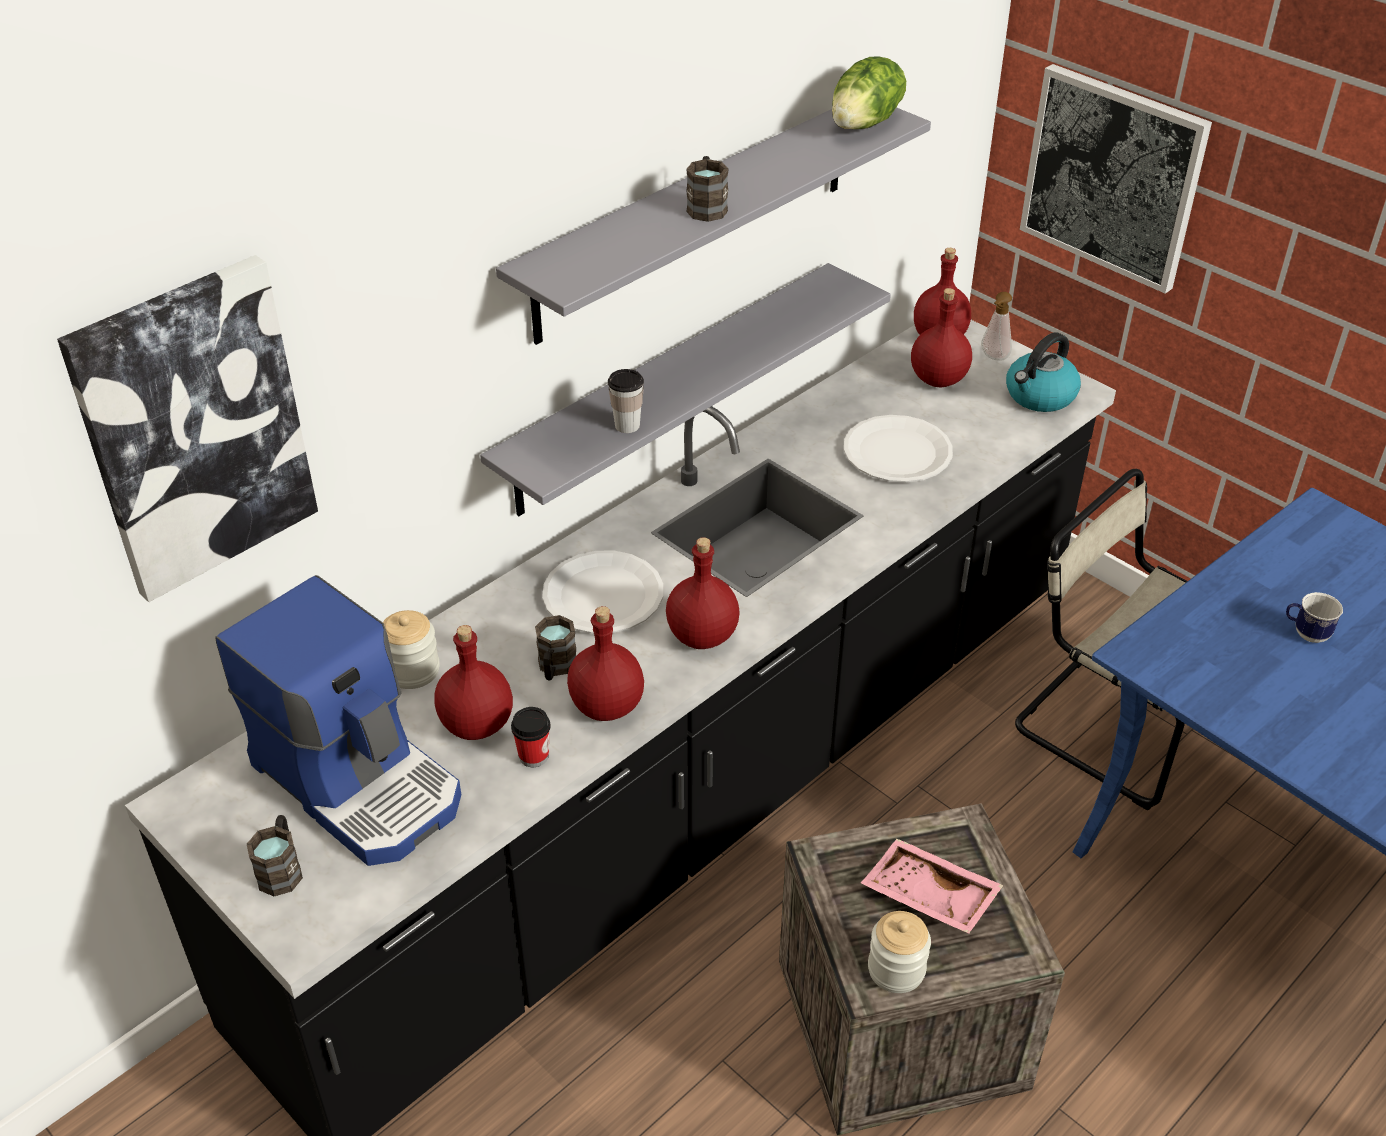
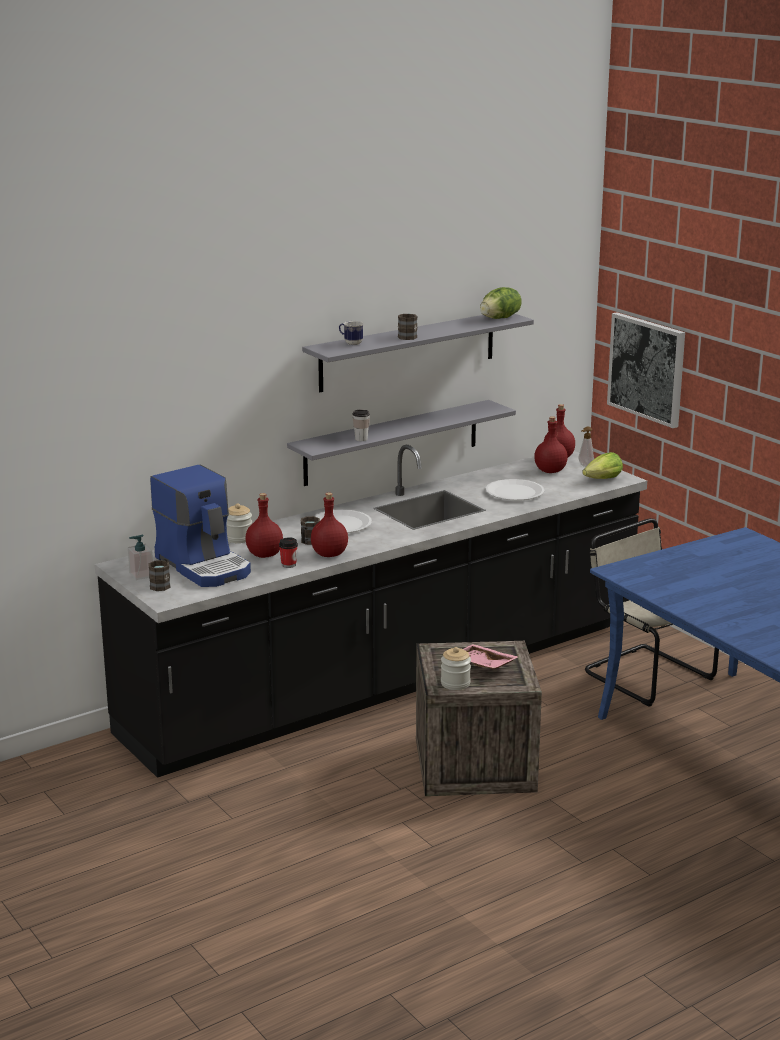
camera: 10 degrees right, 20 degrees down
(194, 429) = (157, 381): picture -> none
(232, 836) = (141, 575): none -> soap dispenser
(703, 636) = (386, 538): red bottle -> none
(1039, 396) = (603, 479): kettle -> lettuce
(1305, 633) = (708, 570): mug -> mug (351, 343)

